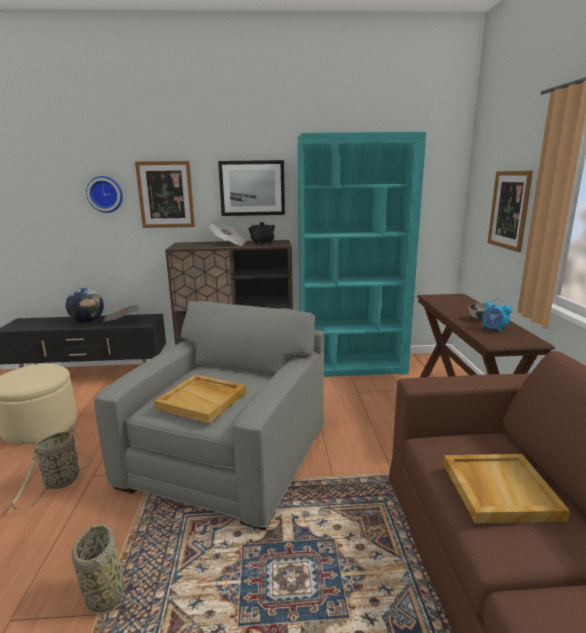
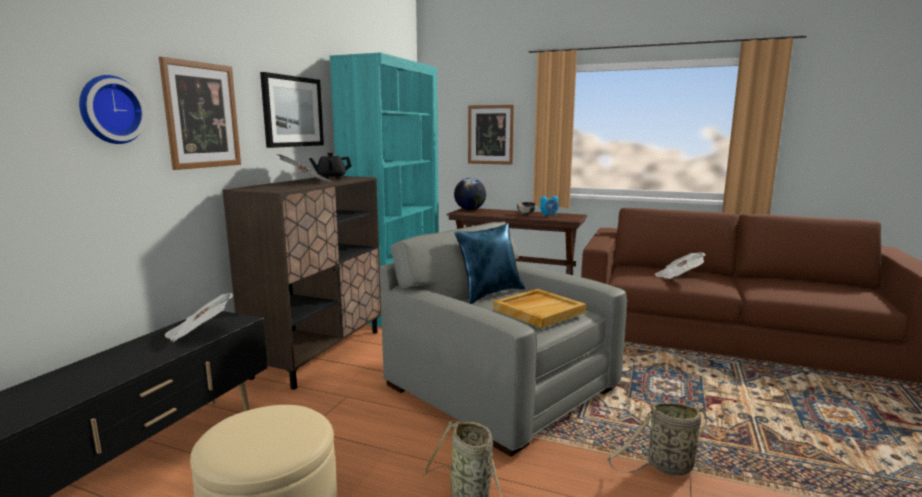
camera: 65 degrees left, 5 degrees down
(87, 321) = (129, 357): globe -> globe (470, 210)
(242, 373) = (490, 293): none -> blue pillow
(498, 489) = (678, 277): beige tray -> newspaper

